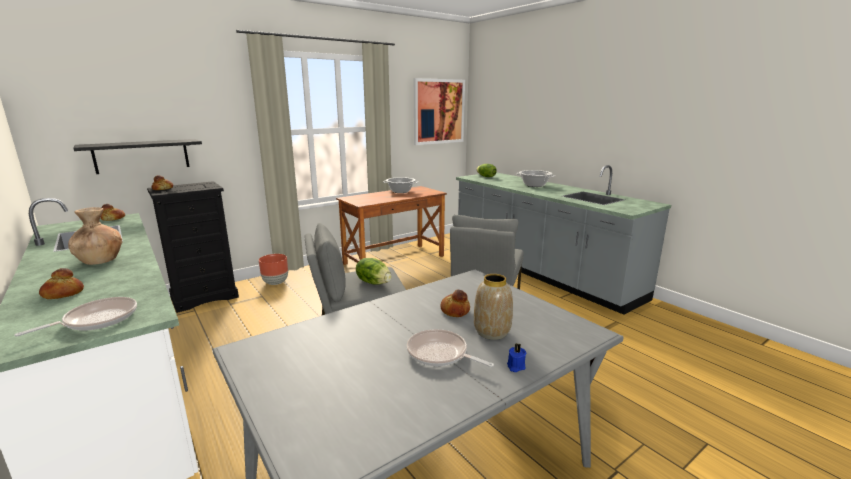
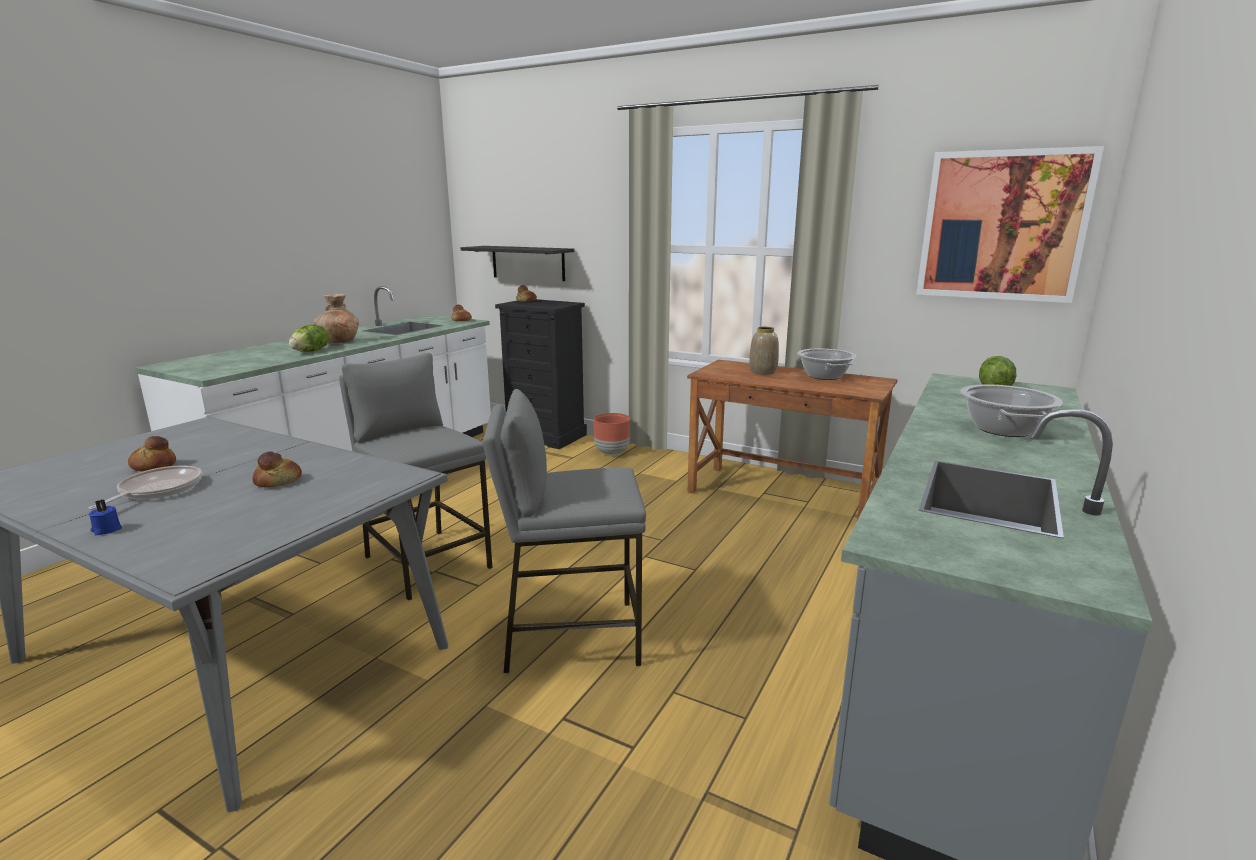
camera: 65 degrees right, 0 degrees up
(63, 294) = (261, 352): bread -> bread (154, 466)
(97, 320) = (206, 367): frying pan -> none
(374, 282) = (409, 442): lettuce -> lettuce (311, 351)
(491, 332) = (207, 508): vase -> vase (762, 372)

